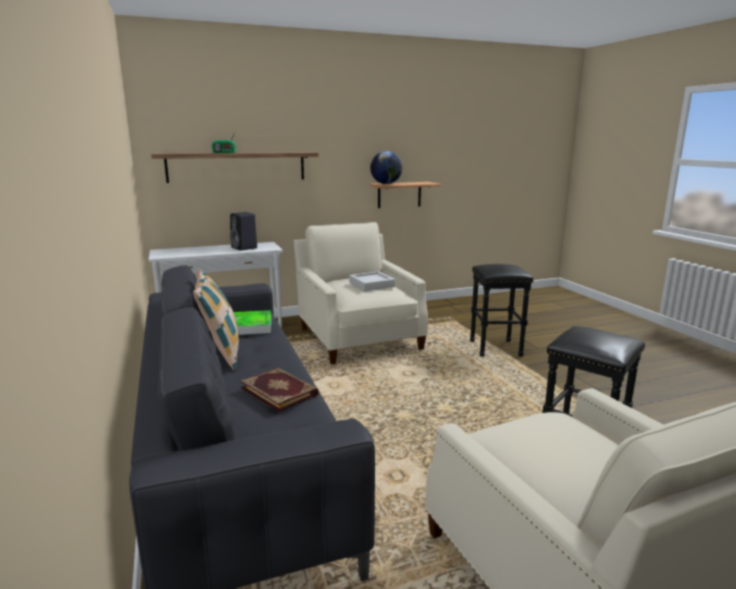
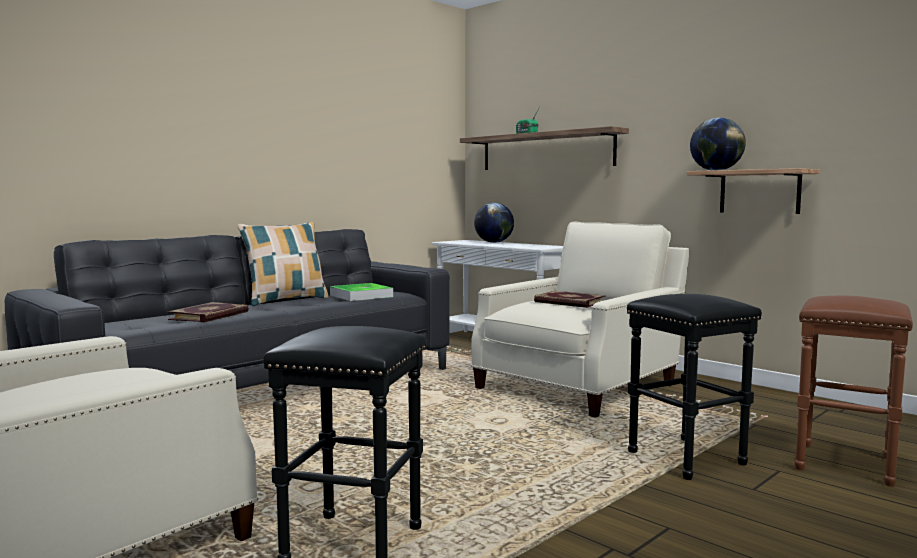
camera: 65 degrees right, 10 degrees down
(200, 248) = (493, 242): none -> globe
(245, 248) = (522, 245): black speaker -> none
(371, 285) = (569, 302): grey tray -> book
(518, 325) = (847, 464): none -> brown stool

